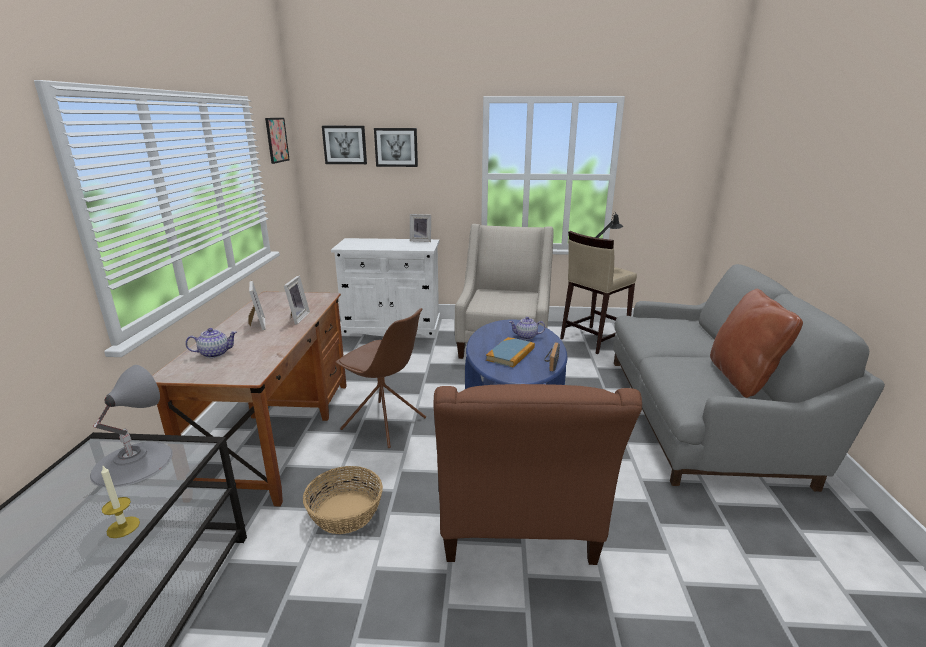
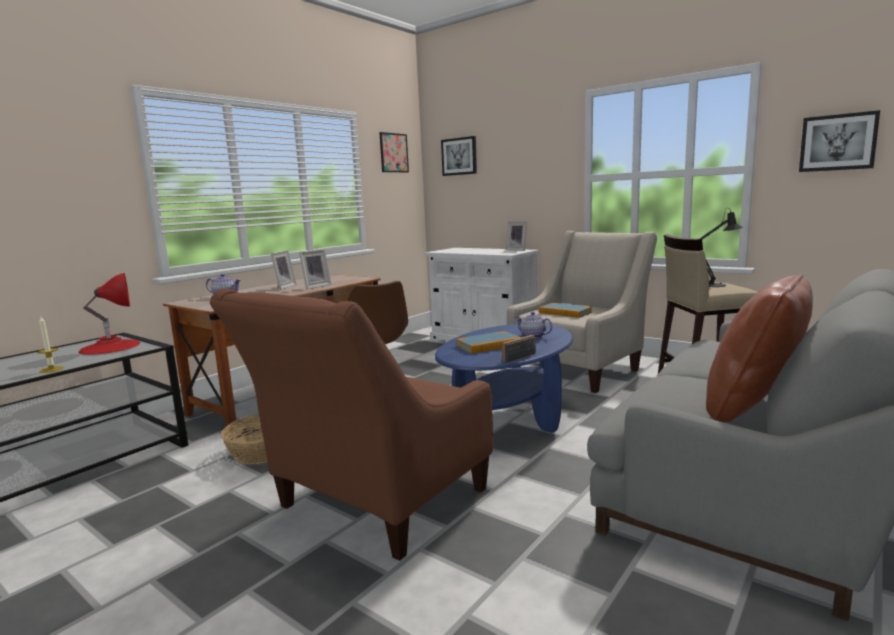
camera: 35 degrees right, 10 degrees down
(132, 463) = (110, 347): grey table lamp -> red table lamp
(396, 147) = (502, 154): picture -> picture (838, 142)
(501, 302) = (565, 312): none -> book

